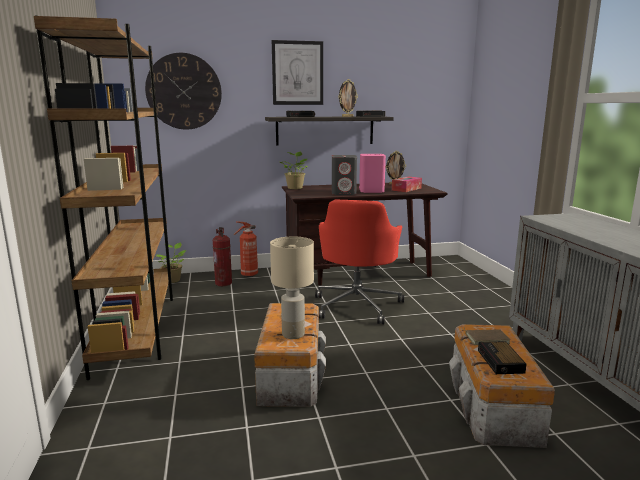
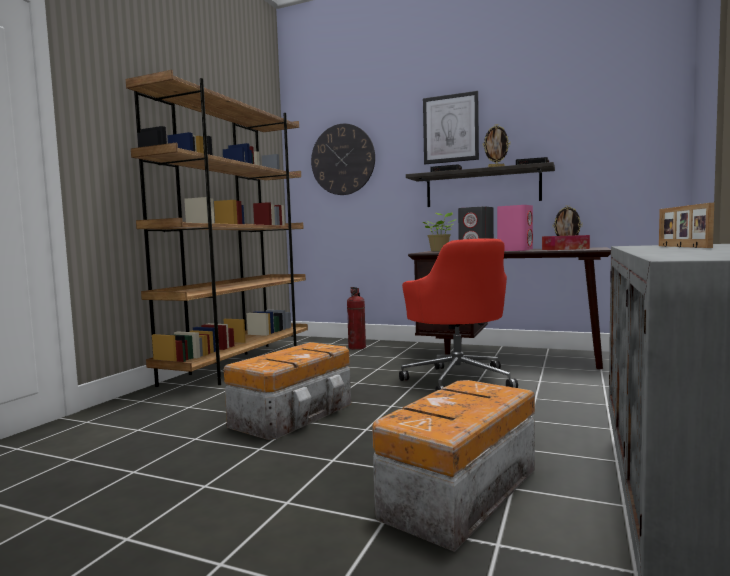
camera: 35 degrees right, 10 degrees down
(173, 280) = (321, 341): potted plant -> none
(248, 275) = (389, 345): fire extinguisher -> none
(292, 334) = (276, 360): beige table lamp -> none
(357, 305) = (458, 379): red office chair -> red office chair turned 60 degrees counterclockwise
(486, 338) = (466, 393): brown book -> none
(501, 362) = (433, 412): alarm clock -> none
(595, 229) = (681, 247): none -> picture frame

